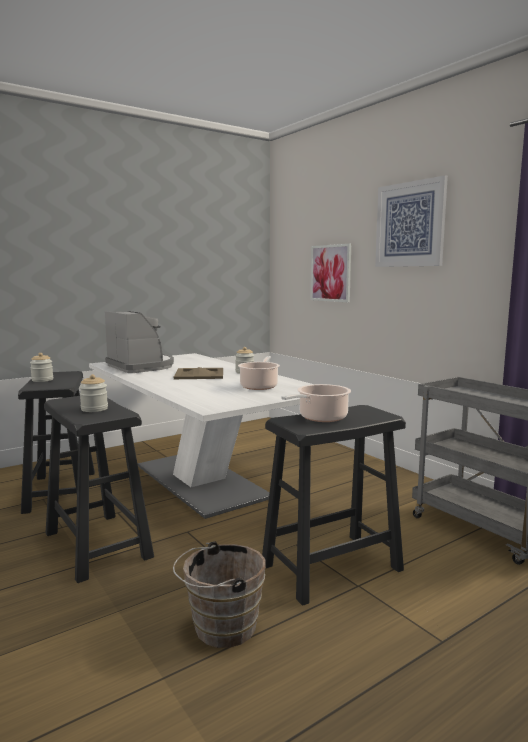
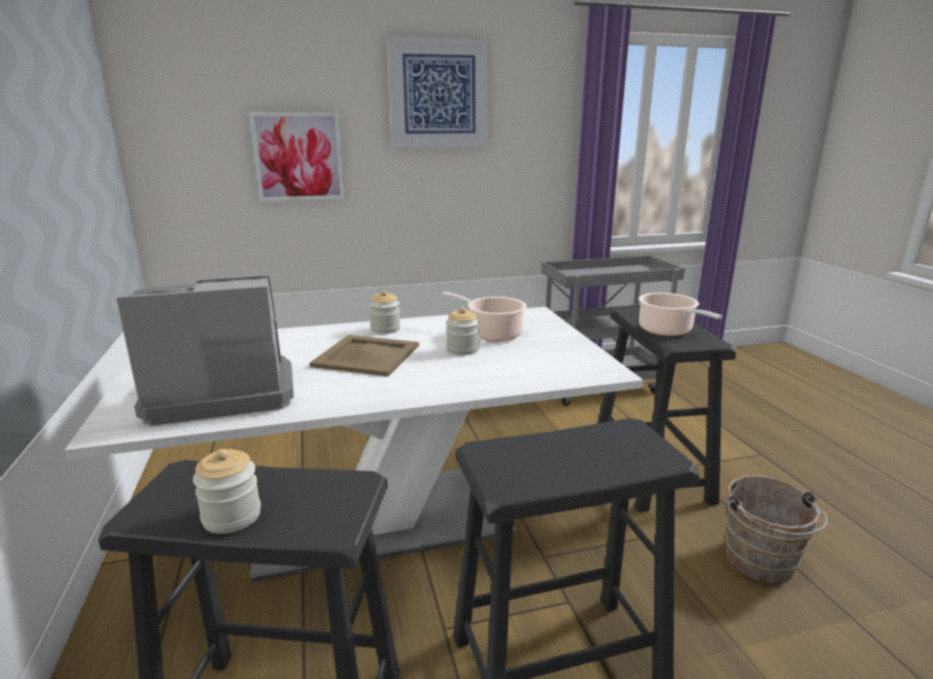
camera: 70 degrees left, 10 degrees up
(94, 409) = (587, 451): jar -> jar (462, 349)

